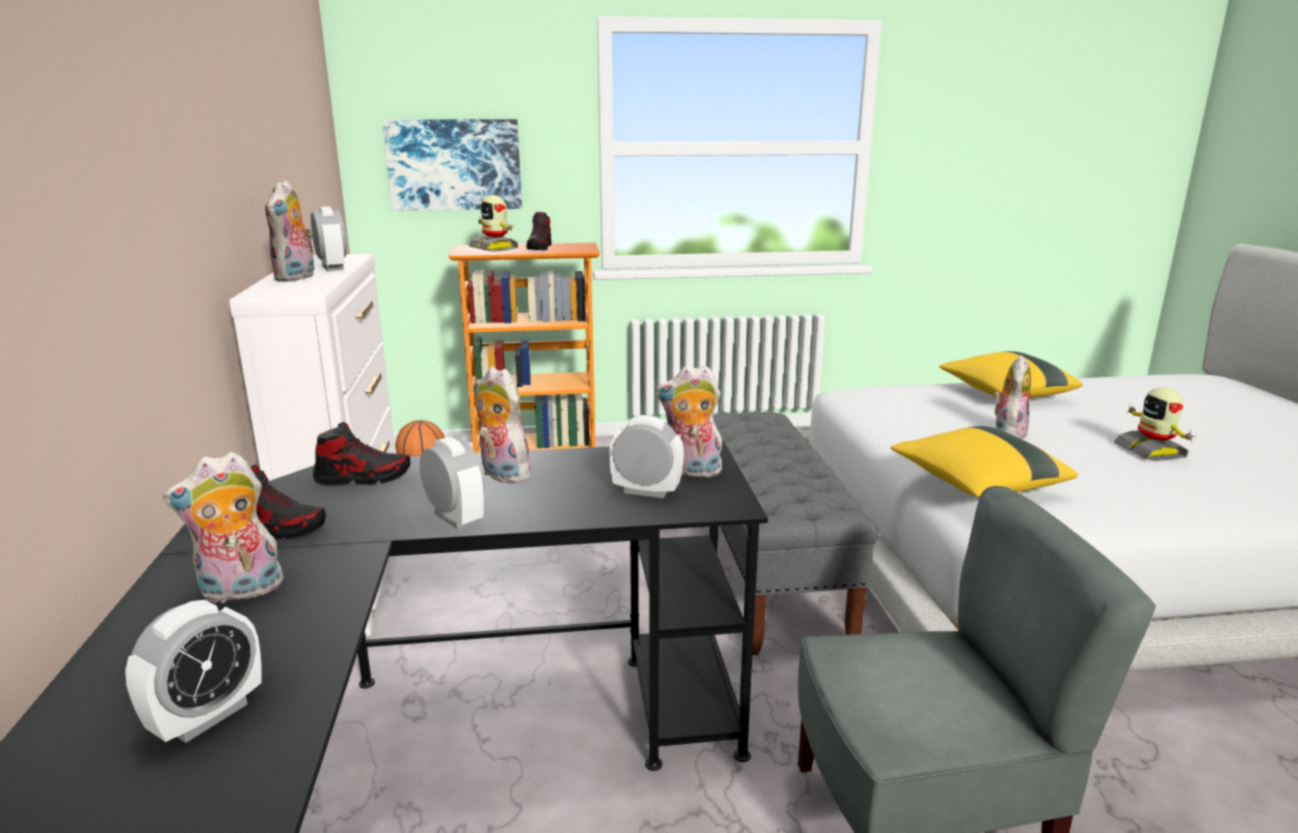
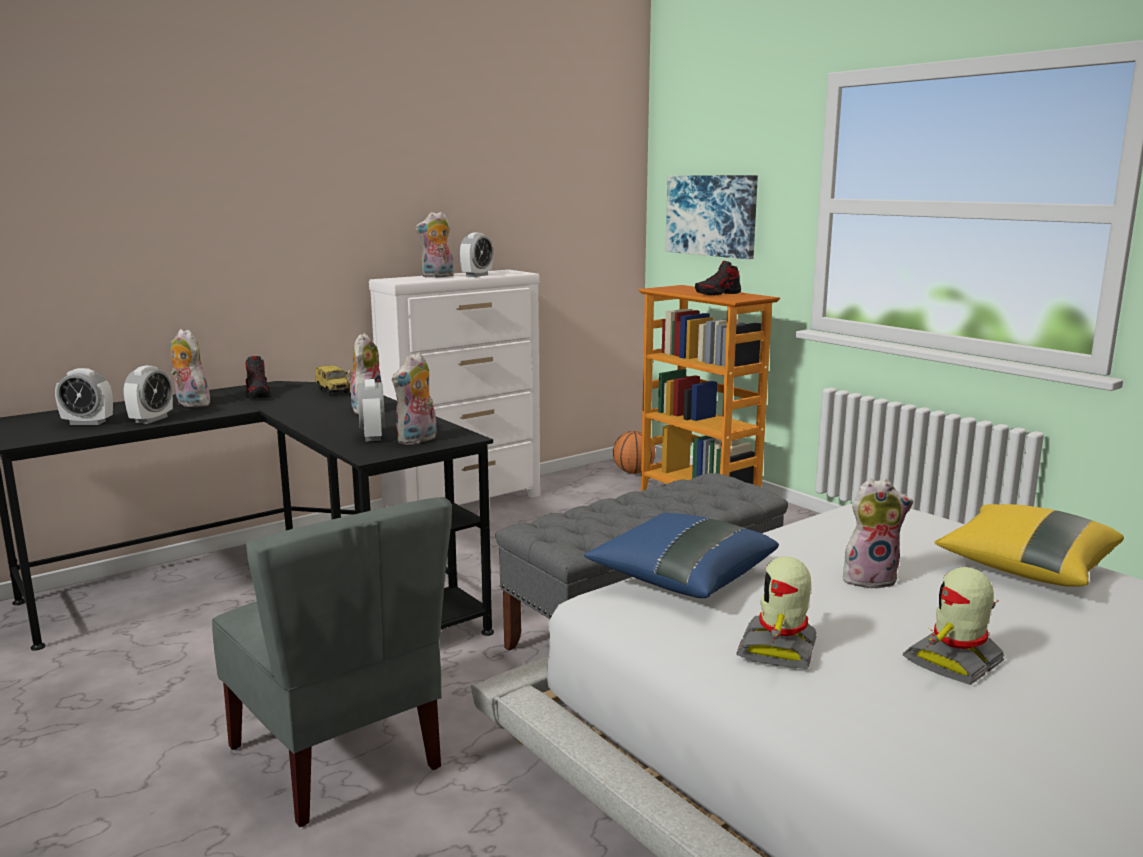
camera: 60 degrees right, 5 degrees down
(363, 478) = (334, 392): shoe -> toy car
(455, 518) = (295, 414): alarm clock -> alarm clock (151, 419)
(495, 248) = (688, 289): toy robot -> toy robot (779, 649)
(690, 472) = (417, 440): plush toy -> plush toy turned 120 degrees counterclockwise
(976, 485) = (681, 578): yellow pillow -> blue pillow

